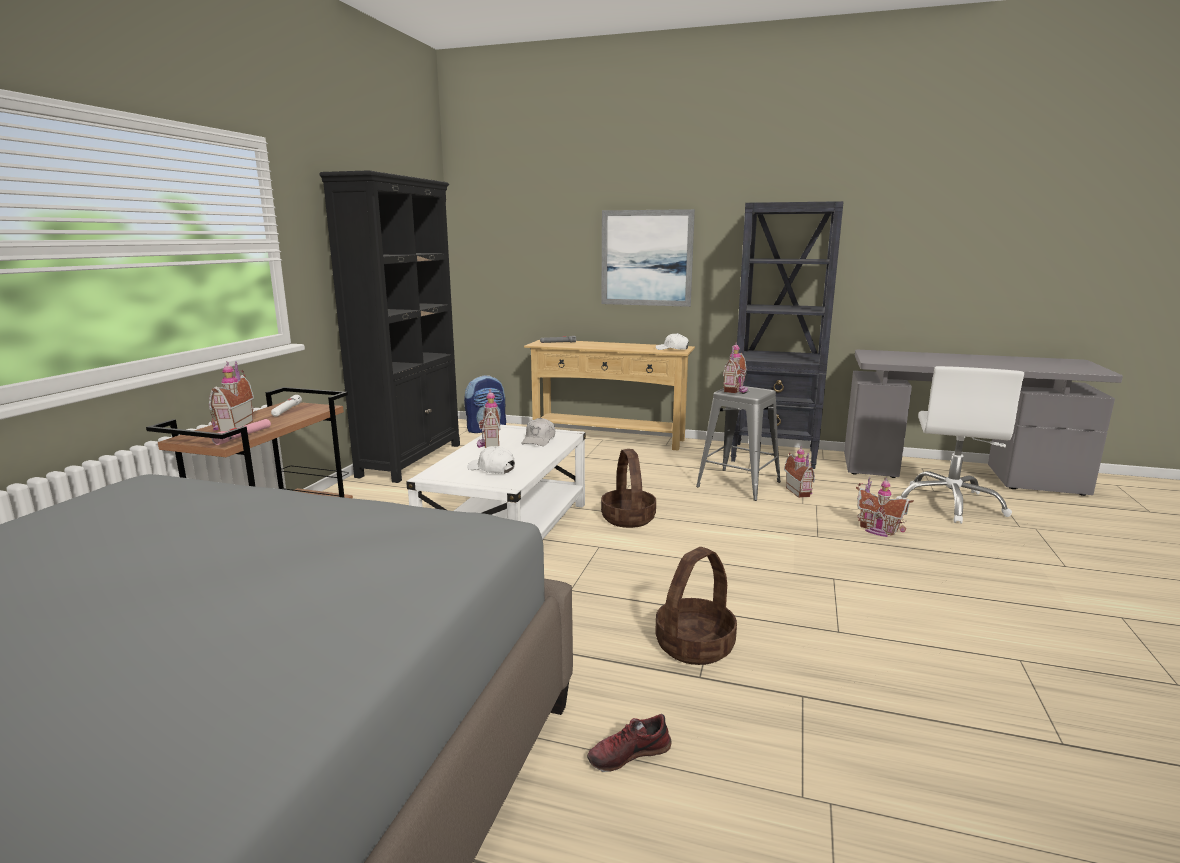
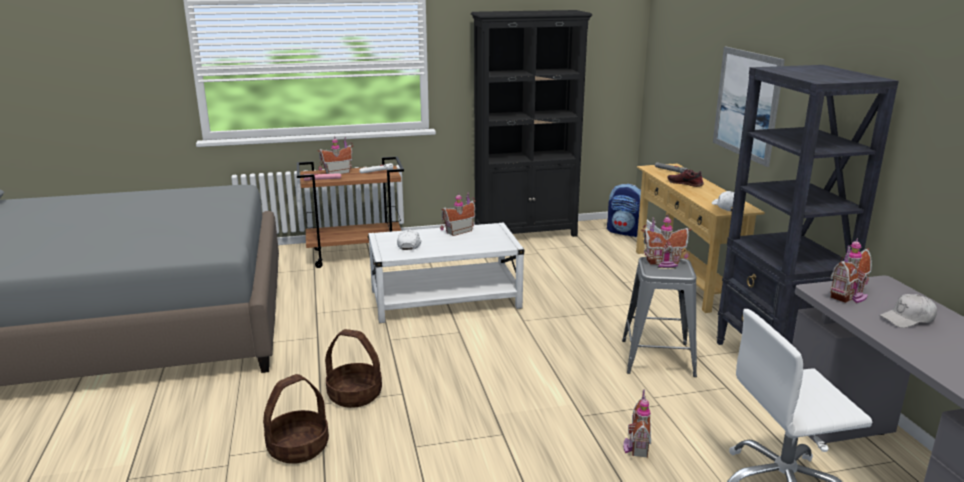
camera: 60 degrees right, 5 degrees up
(539, 440) = (483, 241): white cap -> white cap (908, 319)
(628, 518) = (519, 330): basket -> basket (298, 448)
(628, 753) = (240, 398): shoe -> shoe (685, 184)
(800, 492) = (683, 391): toy house -> toy house (850, 296)

